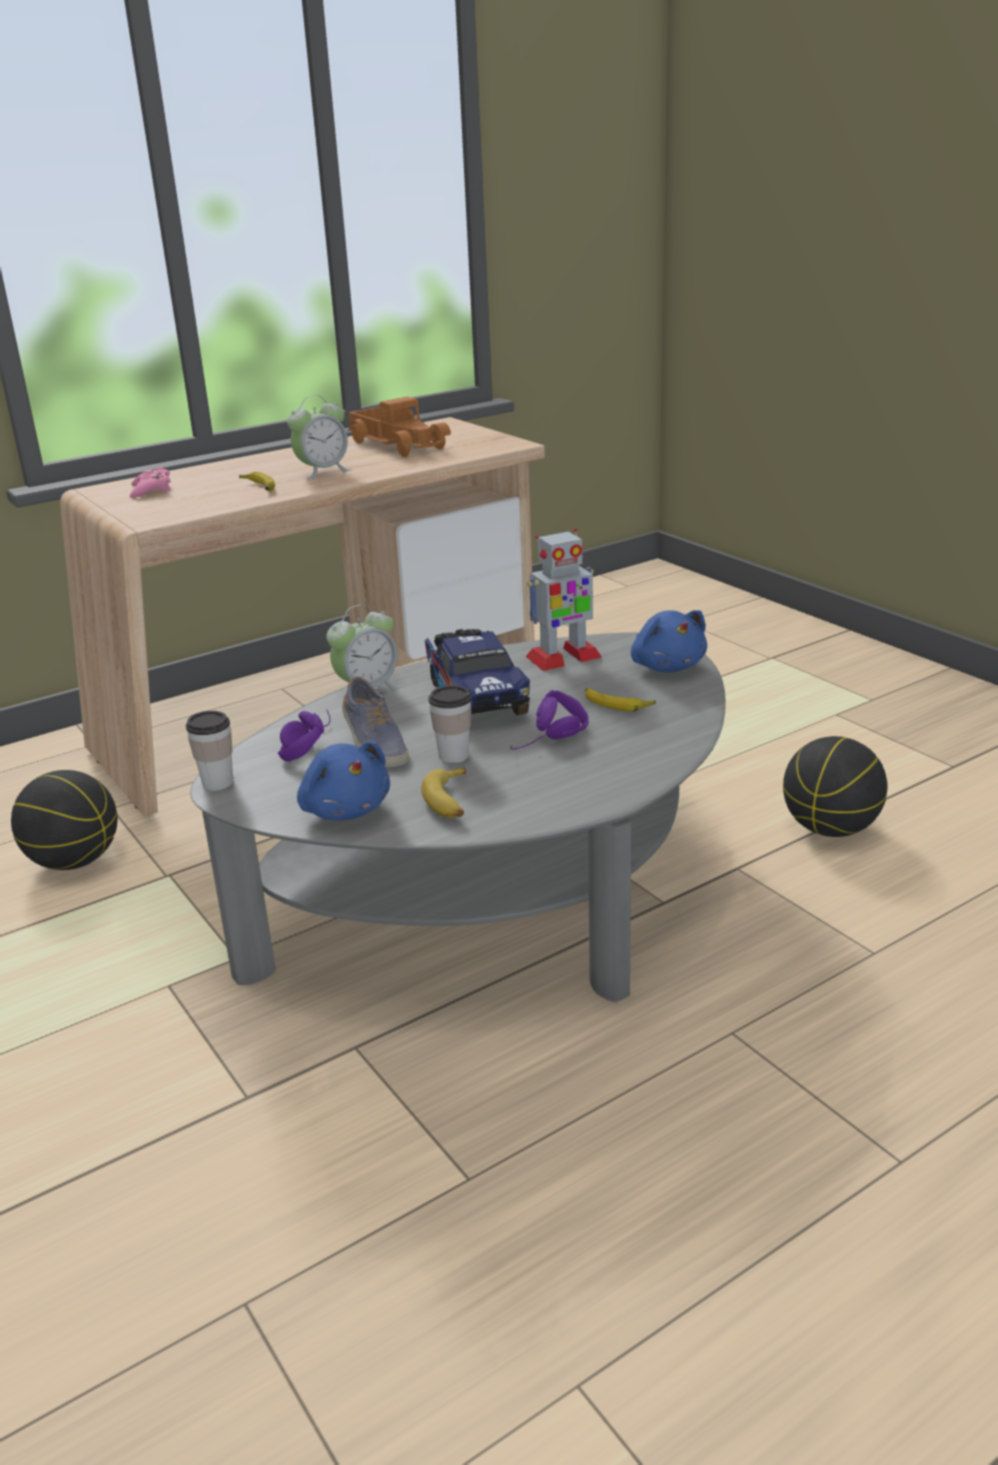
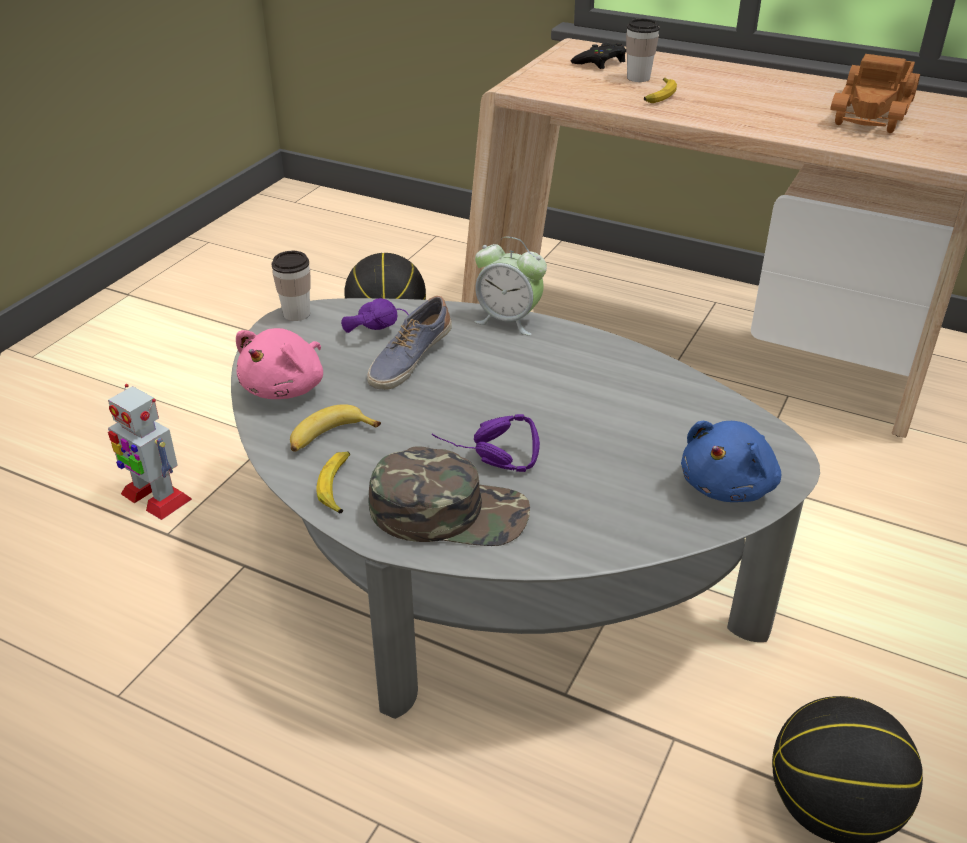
camera: 60 degrees right, 10 degrees up
(151, 490) = (600, 62): pink game controller -> black game controller
(322, 472) = (736, 106): alarm clock -> none
(345, 809) = (286, 387): blue plush toy -> pink plush toy
(454, 756) = (414, 411): cup -> cup (638, 78)
(476, 696) = (546, 382): toy truck -> none
(563, 657) = (681, 406): toy robot -> toy robot (155, 496)
(604, 768) = (449, 511): none -> green cap
(616, 704) = (600, 477): banana -> banana (337, 487)

